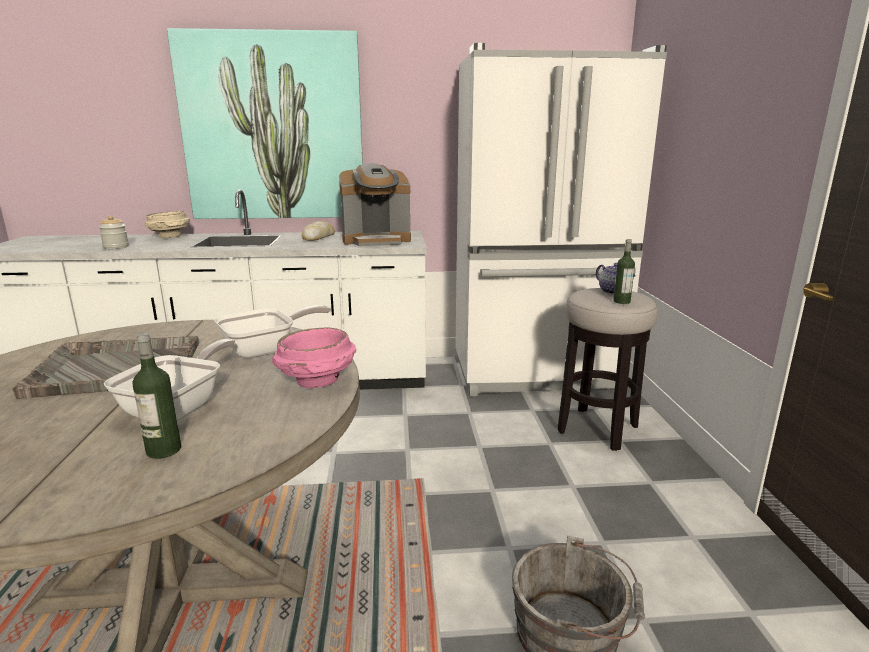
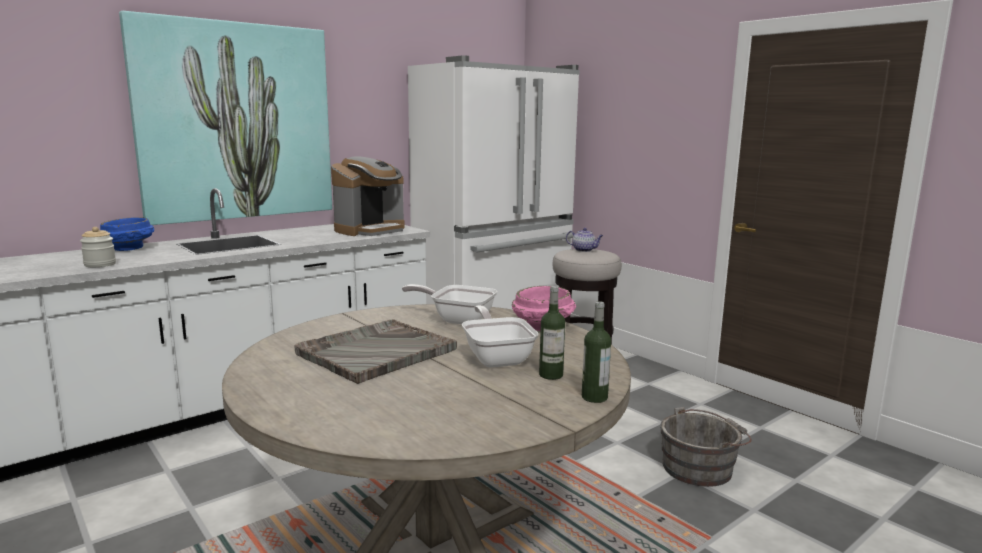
camera: 35 degrees left, 5 degrees down
(170, 237) = (129, 249): beige bowl -> blue bowl
(266, 350) = (457, 319): frying pan -> frying pan turned 90 degrees counterclockwise
(319, 237) = (306, 233): bread -> none
(621, 301) = (601, 255): bottle -> bottle (594, 397)

